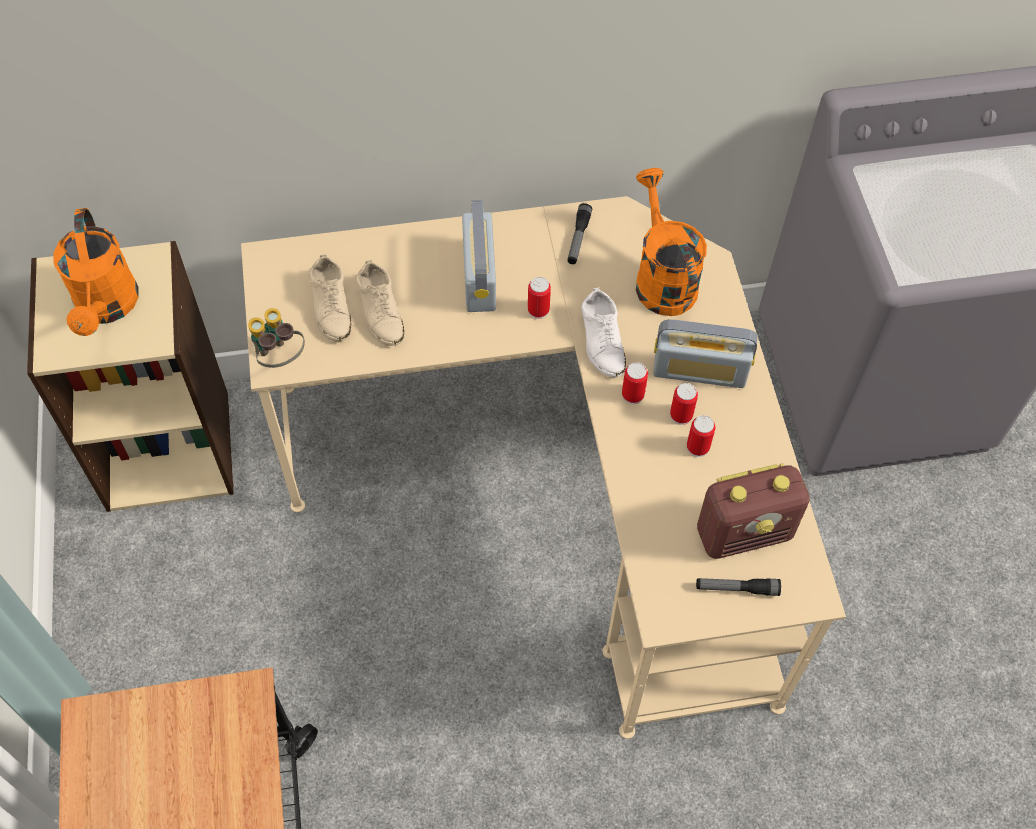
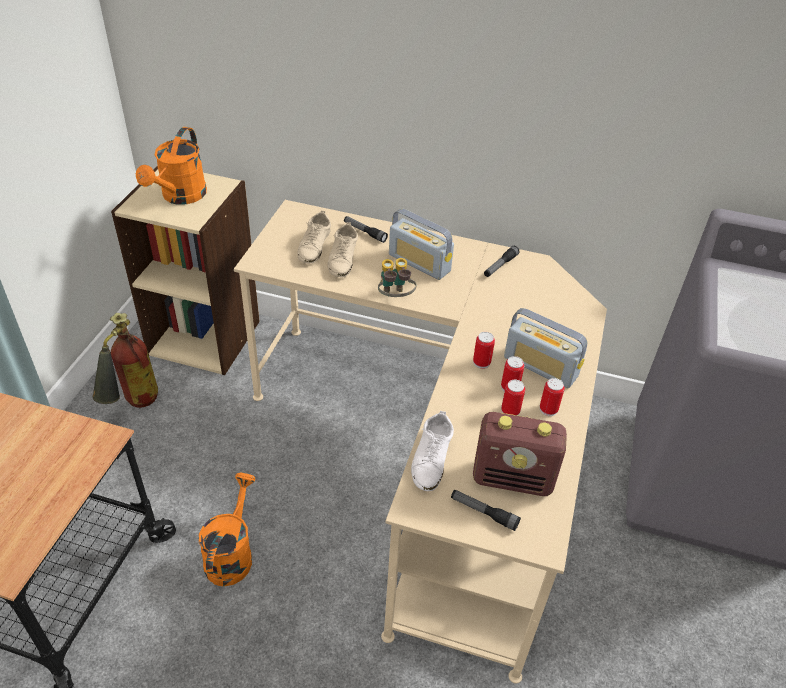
camera: 25 degrees right, 15 degrees down
(143, 594) = (133, 406): none -> fire extinguisher
(279, 358) = (262, 259): binoculars -> binoculars (395, 298)
(382, 255) = (364, 232): none -> flashlight
(479, 276) = (419, 263): radio -> radio turned 105 degrees clockwise
(538, 310) = (446, 293): can -> can (548, 409)
(602, 340) = (480, 324): white shoe -> white shoe (431, 458)
(662, 278) = (546, 305): orange watering can -> orange watering can (231, 553)

